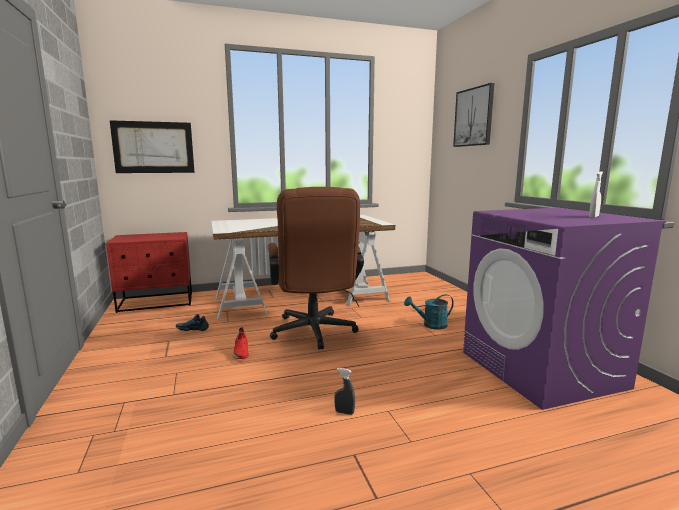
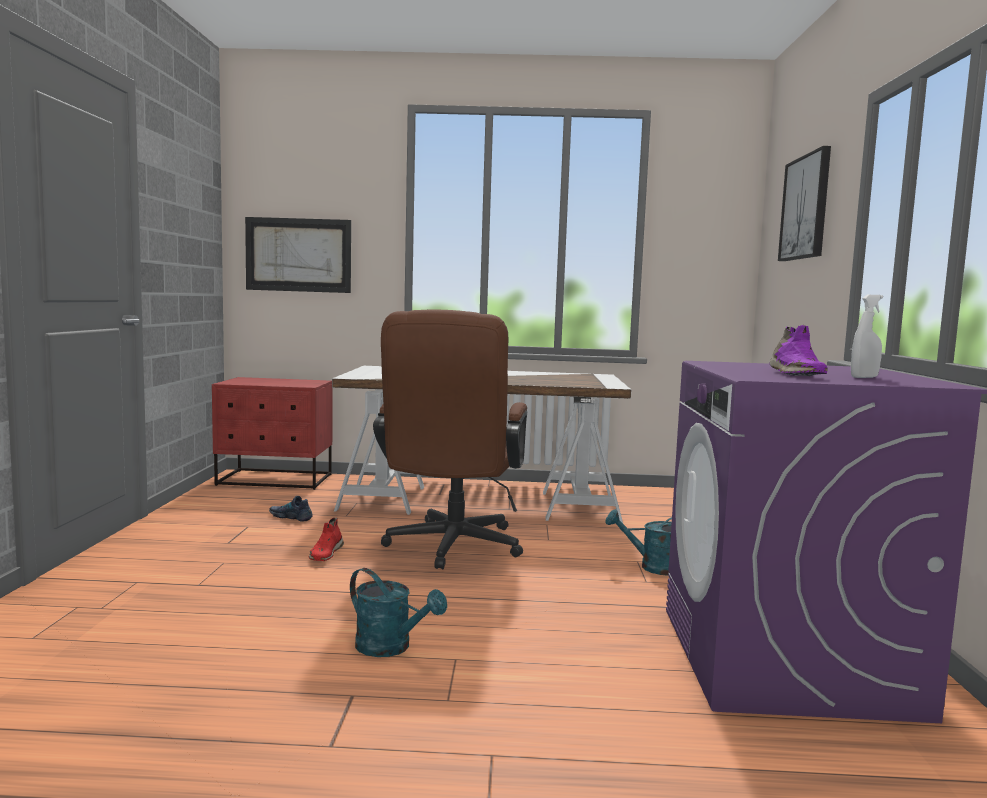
camera: 20 degrees right, 5 degrees down
(344, 412) = (391, 648): grey spray bottle -> turquoise watering can
(563, 218) = (794, 374): none -> purple shoe

